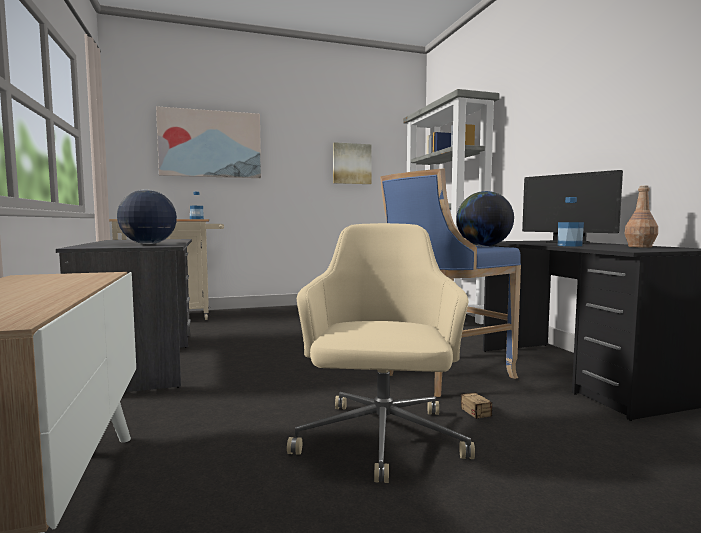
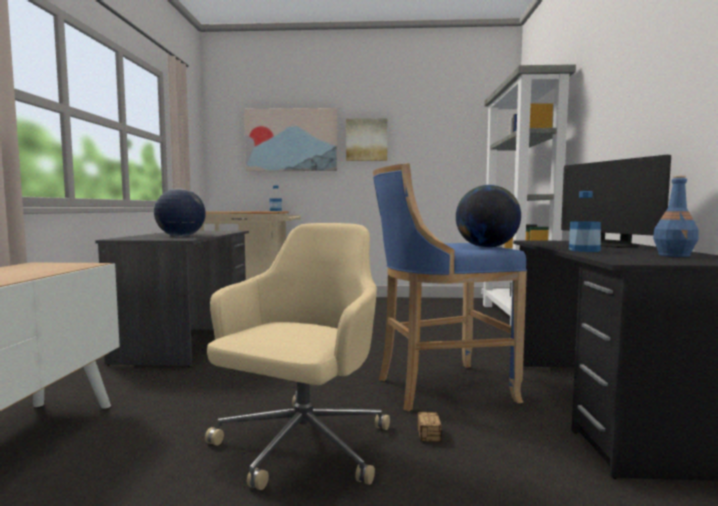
camera: 20 degrees right, 0 degrees up
(351, 164) = (431, 152): picture -> picture (366, 140)
(640, 247) = (674, 255): brown bottle -> blue bottle

